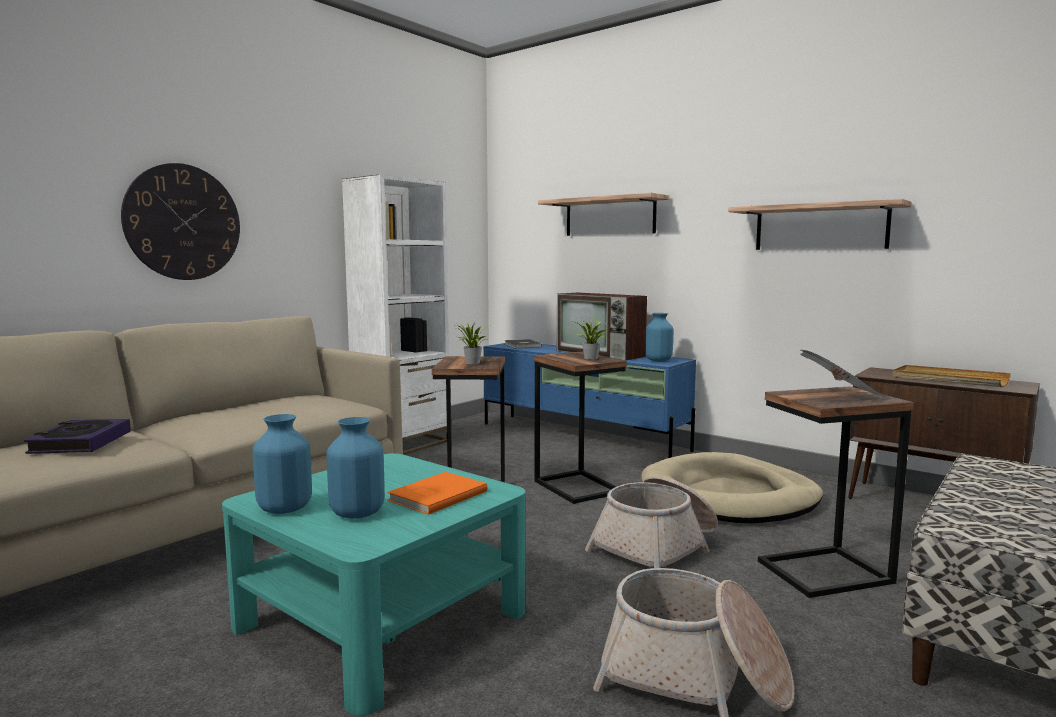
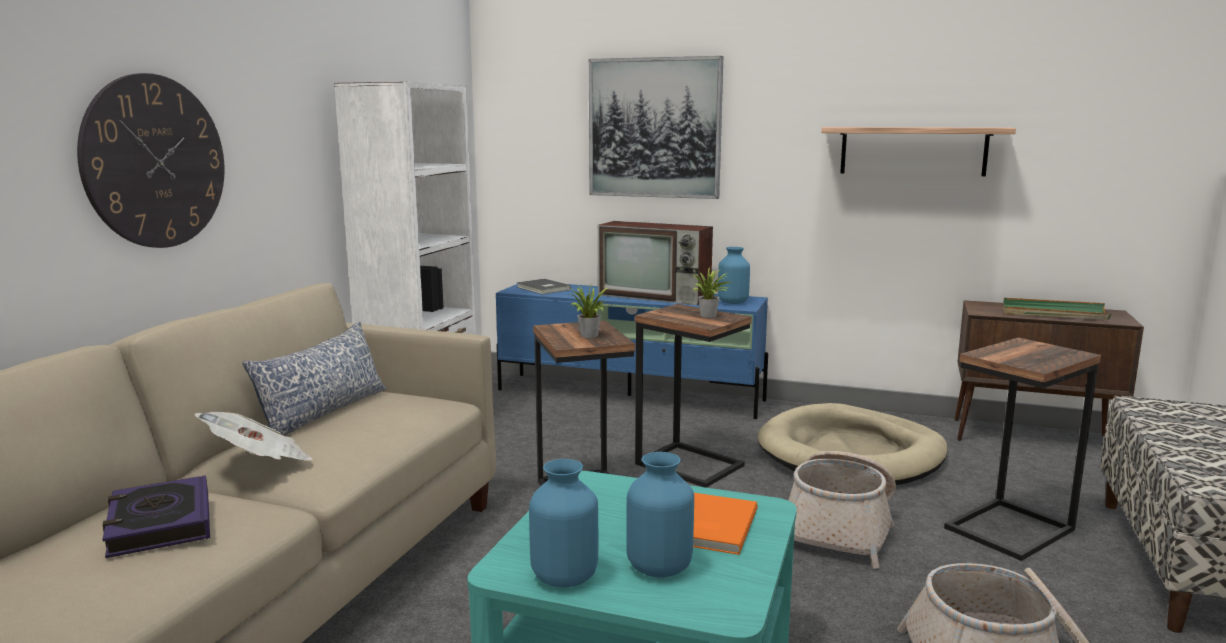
camera: 20 degrees left, 5 degrees up
(269, 402) = (323, 412): none -> pillow
(609, 216) = (654, 128): shelf -> picture
(841, 396) = (1034, 353): newspaper -> newspaper (259, 462)
(949, 379) = (1053, 313): beige tray -> green tray

